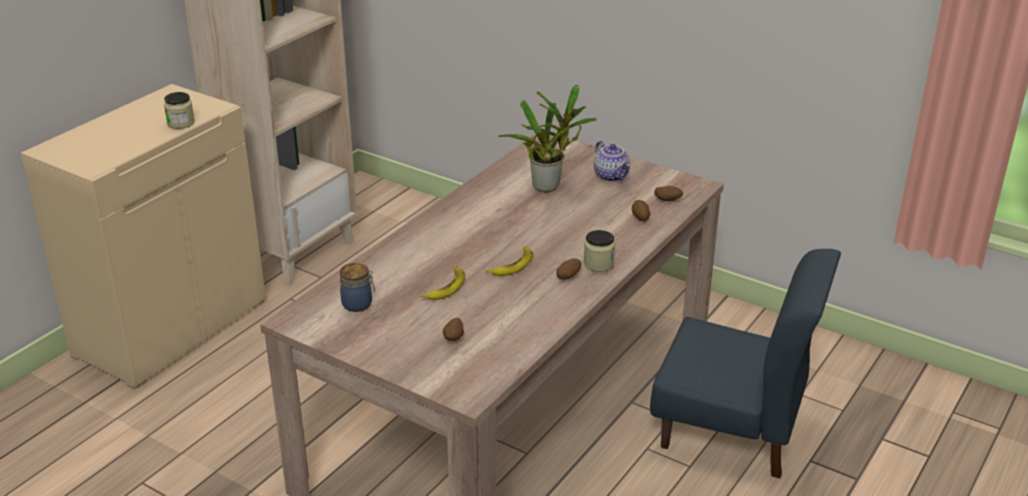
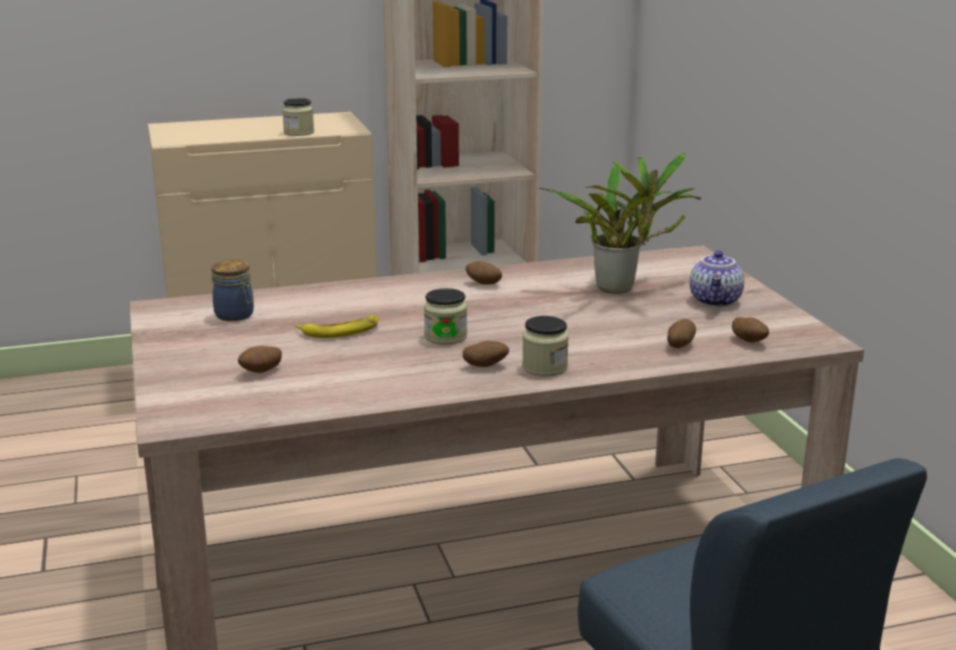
camera: 40 degrees right, 10 degrees down
(466, 213) = (483, 284): none -> potato
(513, 265) = (445, 337): banana -> jar

